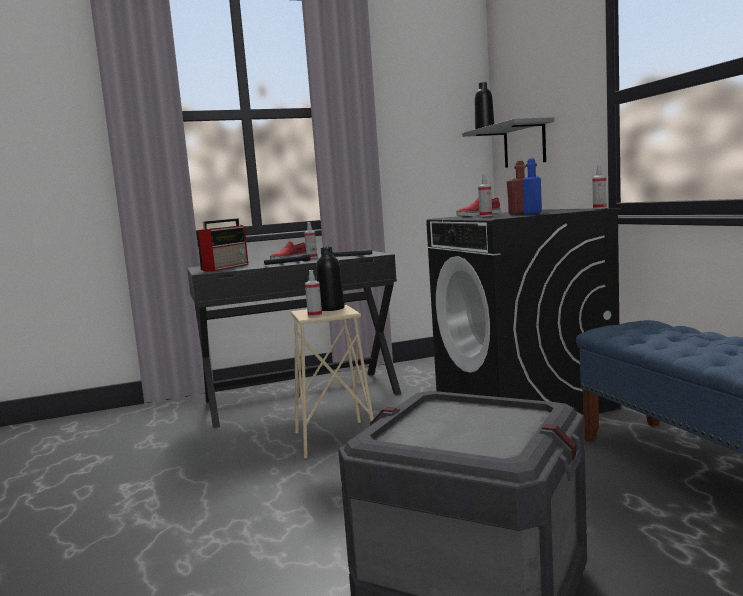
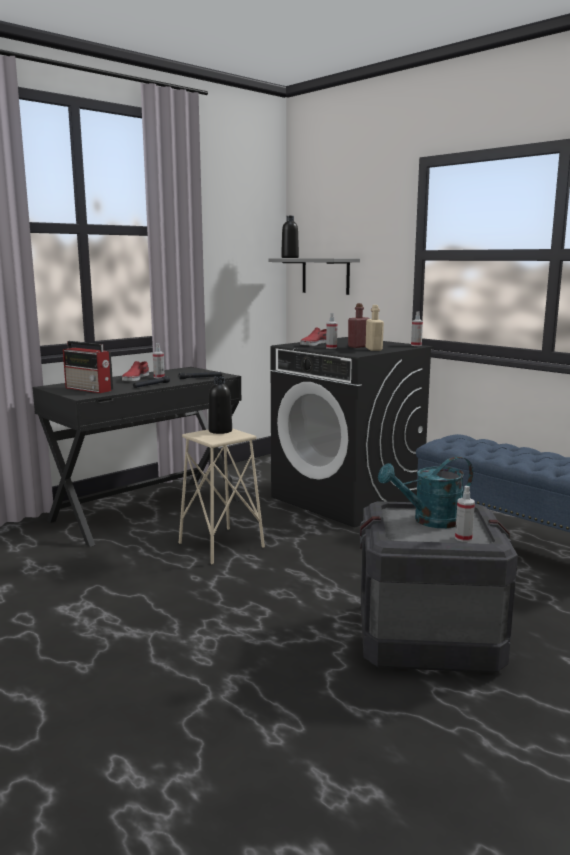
camera: 25 degrees left, 5 degrees up
(226, 267) = (89, 389): radio -> radio turned 120 degrees clockwise
(315, 315) = (217, 439): spray bottle -> spray bottle (463, 538)
(467, 420) = (429, 521): none -> turquoise watering can
(533, 214) = (374, 349): blue bottle -> beige bottle

